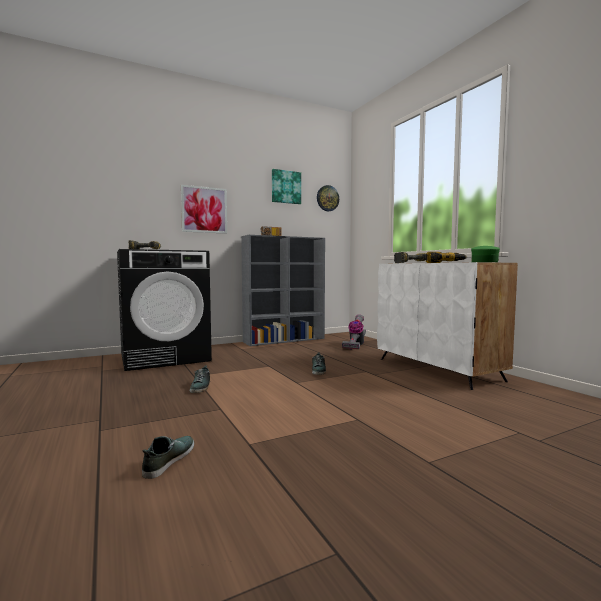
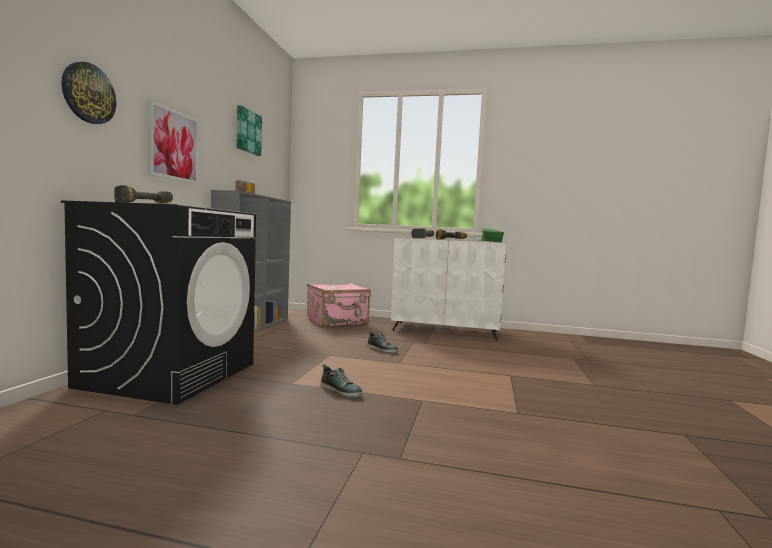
camera: 50 degrees left, 0 degrees up
(168, 460) = (519, 444): shoe -> none
(327, 198) = (276, 153): wall clock -> wall clock (88, 93)
(355, 345) = (337, 322): vacuum cleaner -> pink suitcase

